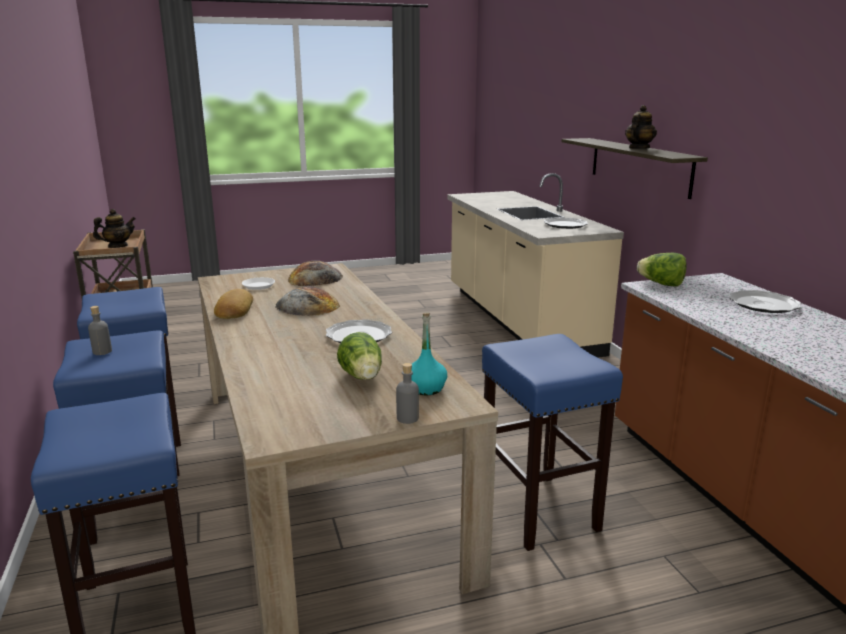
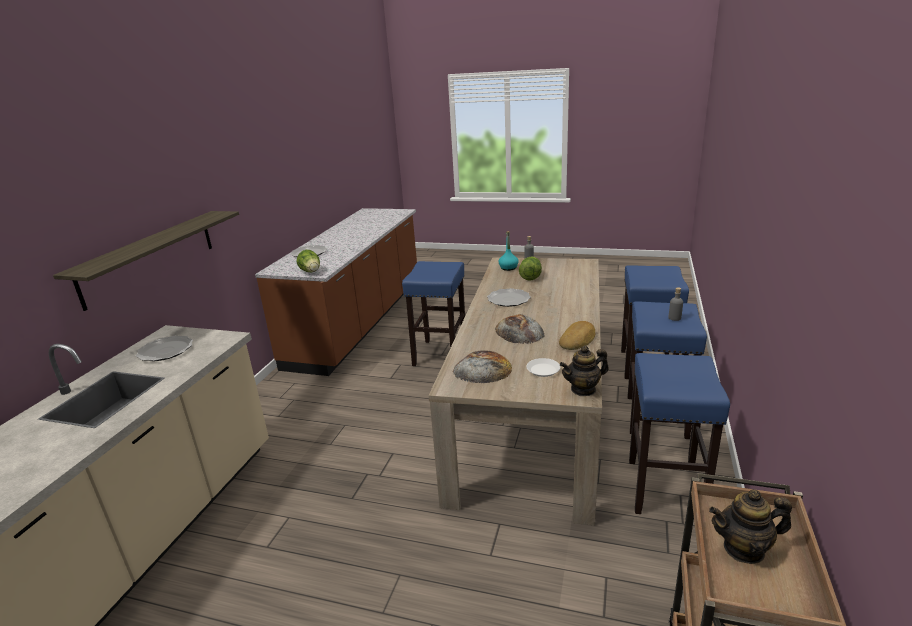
camera: 145 degrees left, 5 degrees up
(638, 148) = (174, 231): teapot -> teapot (583, 389)

